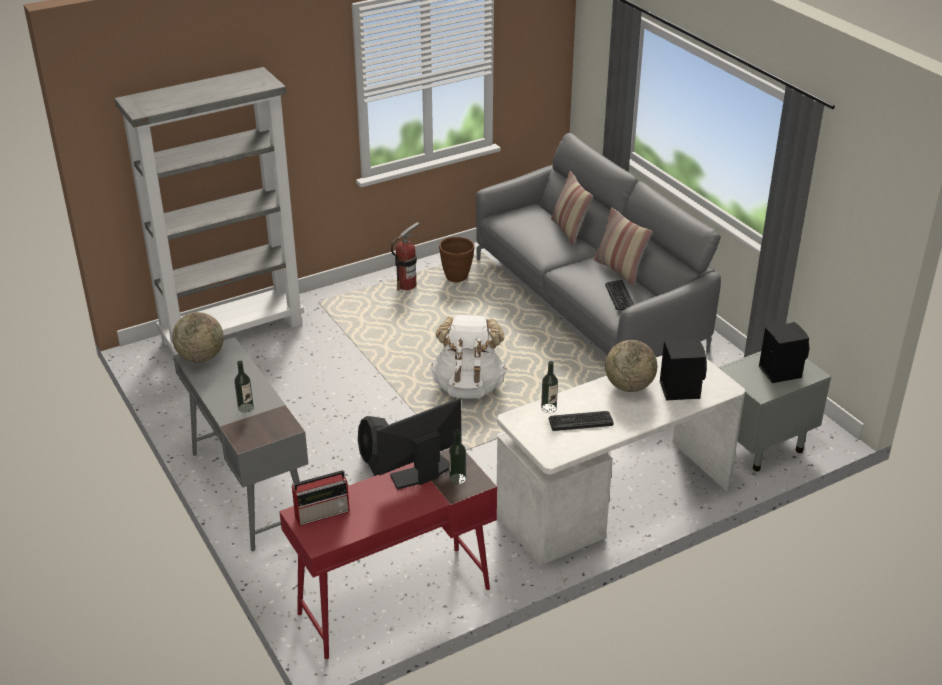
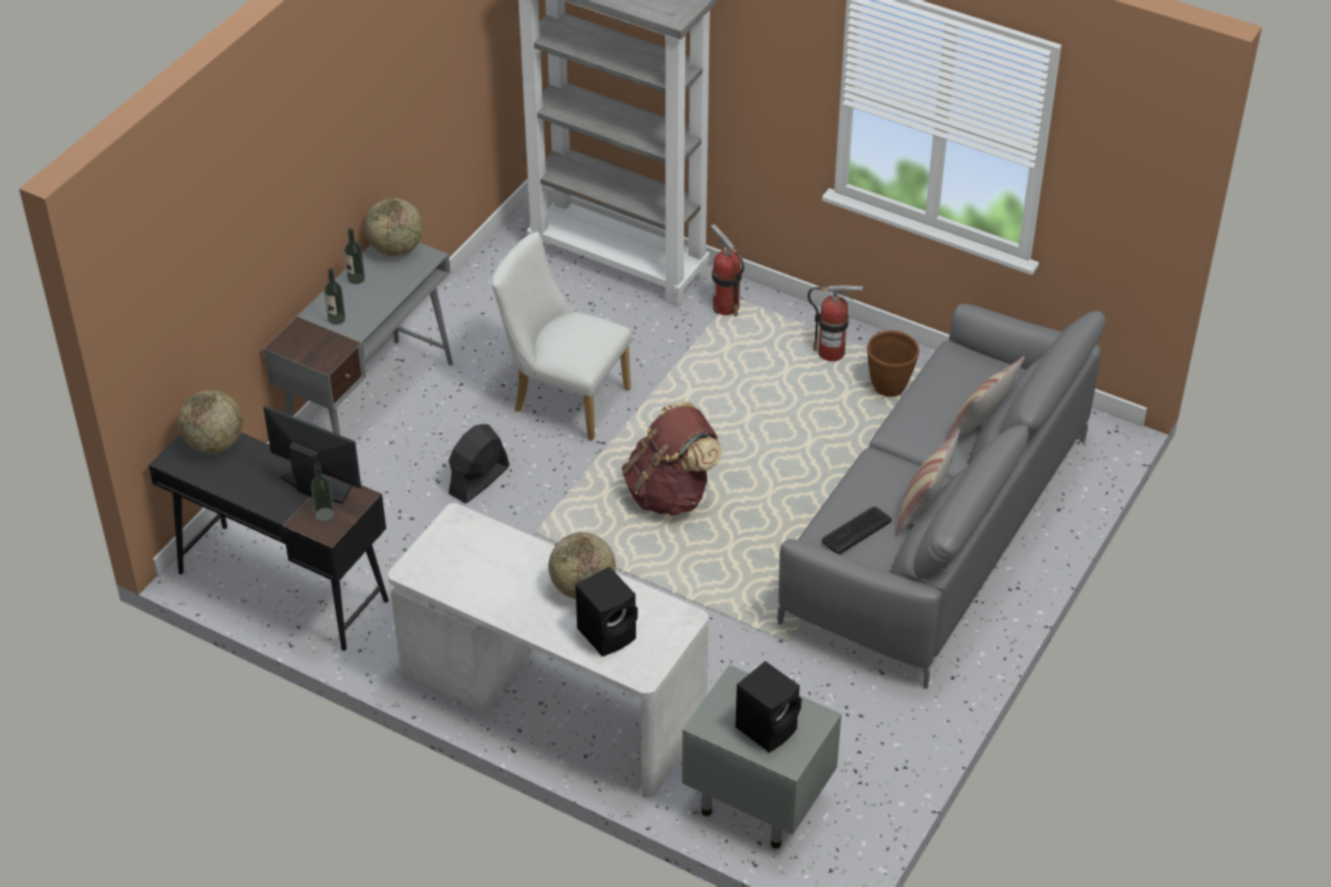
camera: 60 degrees right, 10 degrees up
(323, 513) = (214, 444): radio -> globe
(324, 307) = (726, 307): none -> fire extinguisher
(336, 399) = (563, 398): none -> white chair
(393, 601) = (281, 586): red desk -> black desk
(468, 386) = (671, 493): white backpack -> brown backpack
(548, 408) = (493, 537): bottle -> bottle (356, 278)
(580, 421) = (487, 571): keyboard -> none

